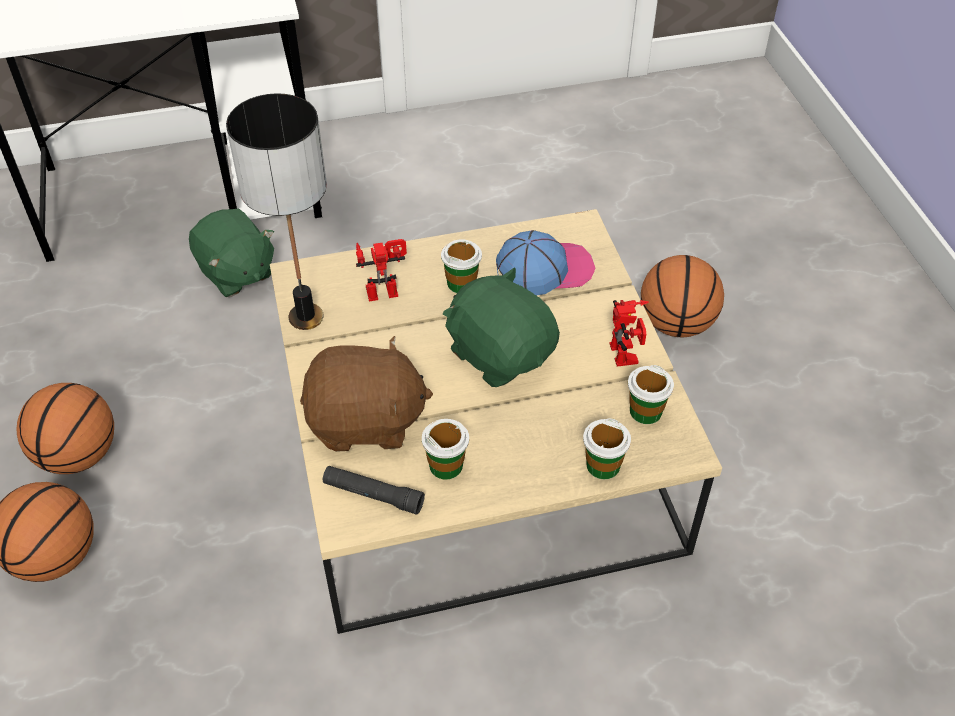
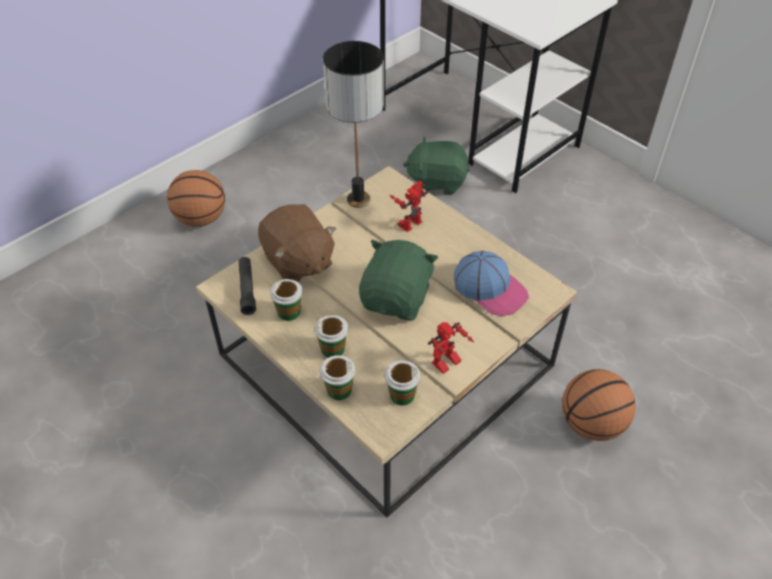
camera: 60 degrees right, 0 degrees up
(78, 455) = (266, 192): basketball -> none
(236, 273) = (437, 181): green plush toy -> green plush toy turned 75 degrees clockwise
(383, 288) = (408, 221): toy robot -> toy robot turned 90 degrees counterclockwise
(461, 283) = (443, 253): cup -> cup (333, 348)

